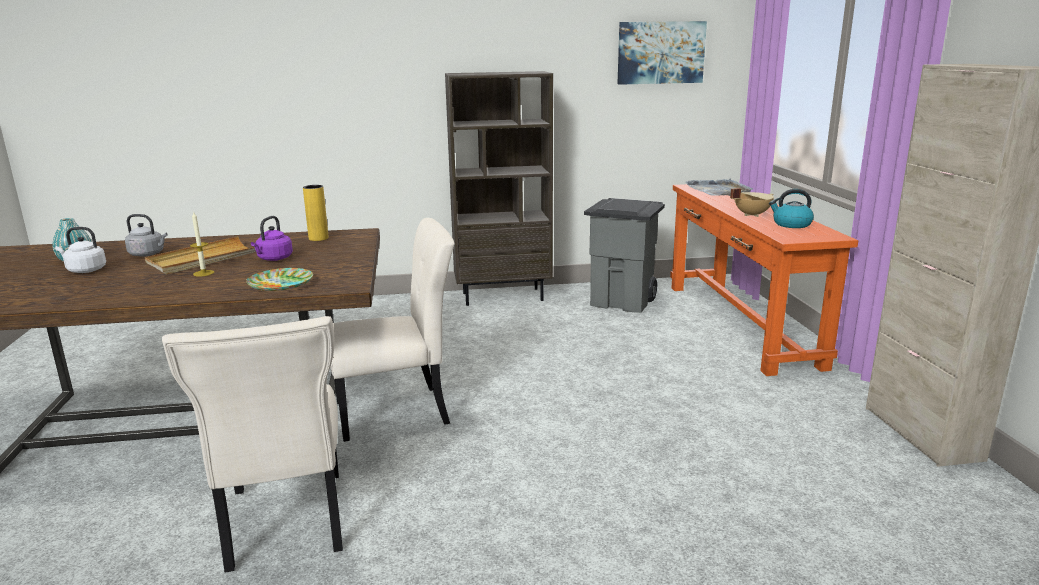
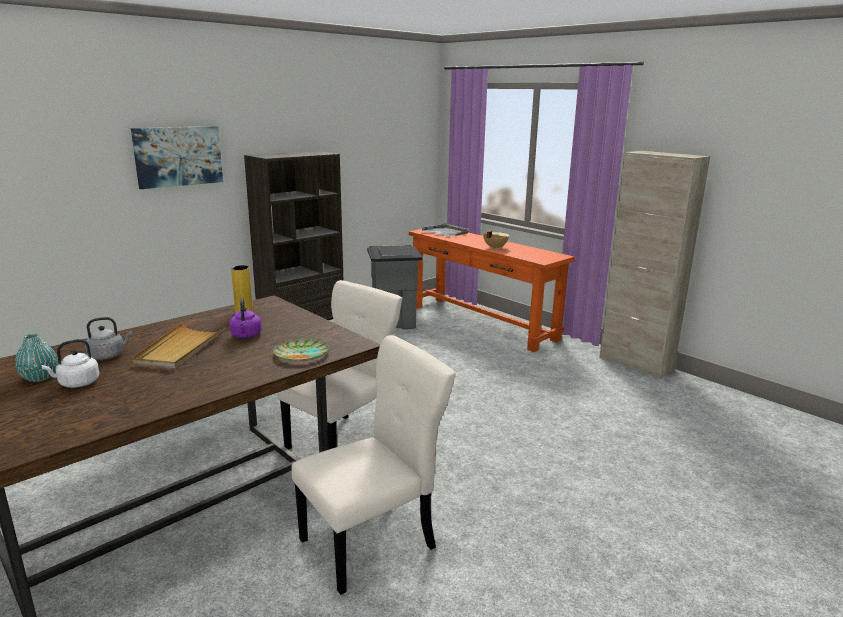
camera: 35 degrees left, 0 degrees up
(203, 273) = (211, 360): candle -> none
(285, 524) = (373, 542): beige chair -> beige chair turned 75 degrees counterclockwise
(660, 52) = (389, 134): picture -> picture (178, 156)
(791, 224) = (527, 251): kettle -> none

